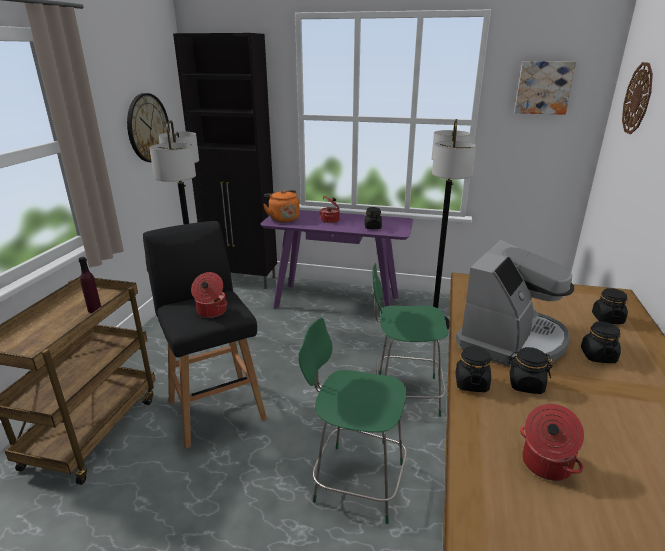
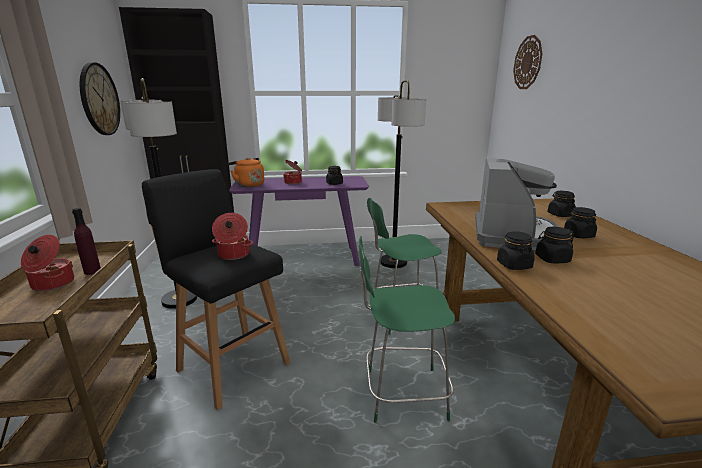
camera: 20 degrees left, 5 degrees down
(543, 87) = (450, 63): picture -> none
(545, 464) = (620, 304): cooking pot -> cooking pot (52, 284)

